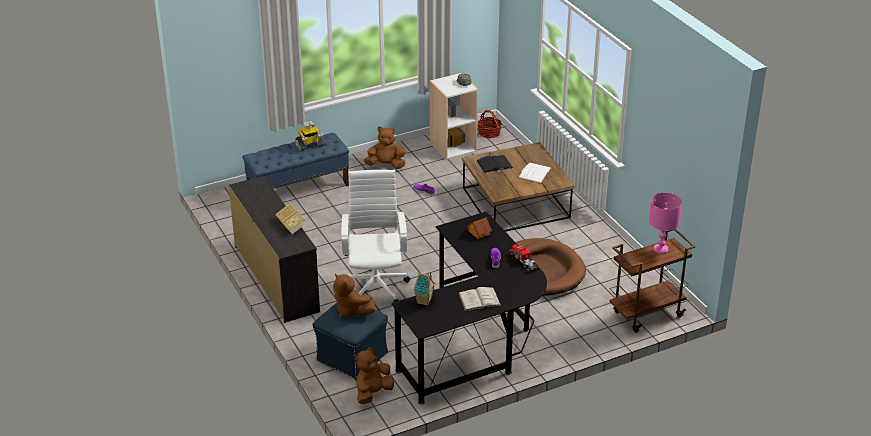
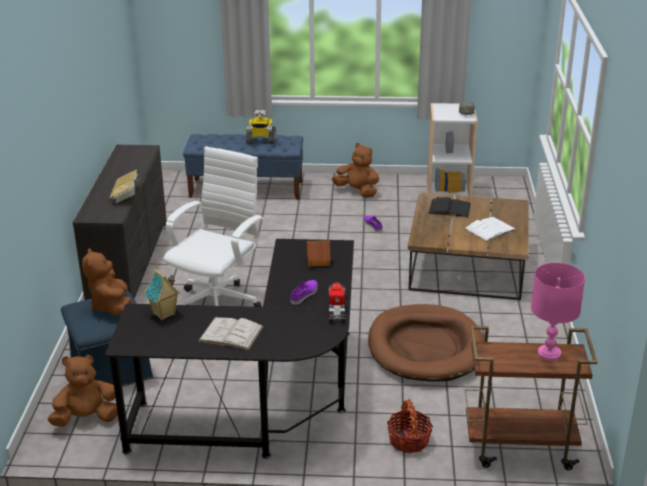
camera: 30 degrees right, 5 degrees down
(489, 133) = (503, 190): basket -> basket (408, 440)

